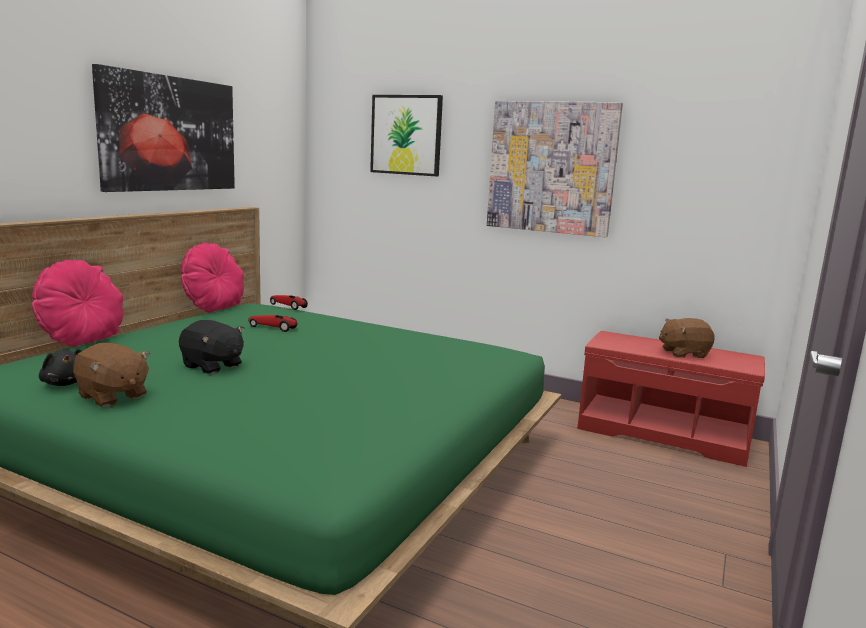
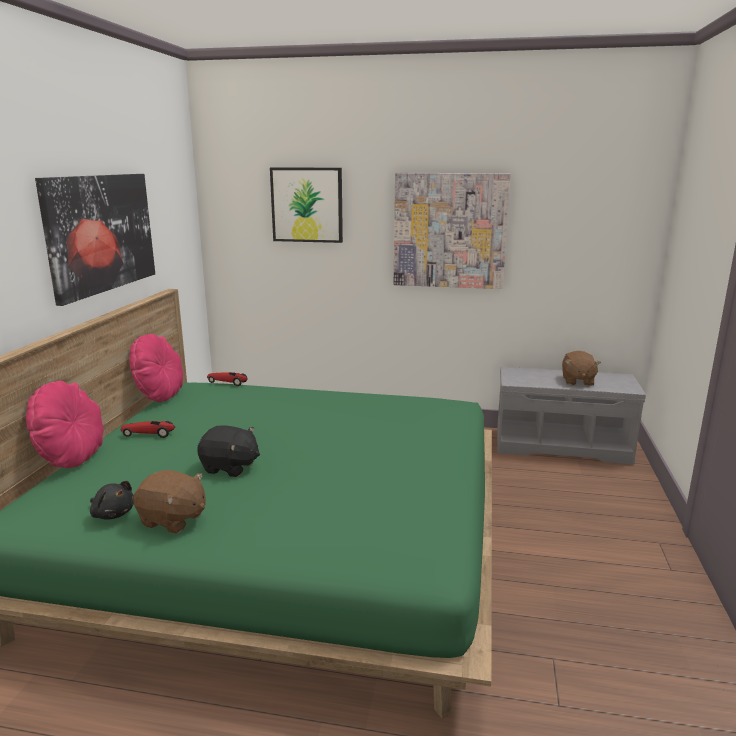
camera: 15 degrees left, 5 degrees up
(273, 328) = (241, 412): toy car -> toy car (149, 434)
(664, 433) = (562, 445): red bench -> grey bench
(683, 353) = (577, 381): brown plush toy -> brown plush toy turned 60 degrees counterclockwise

